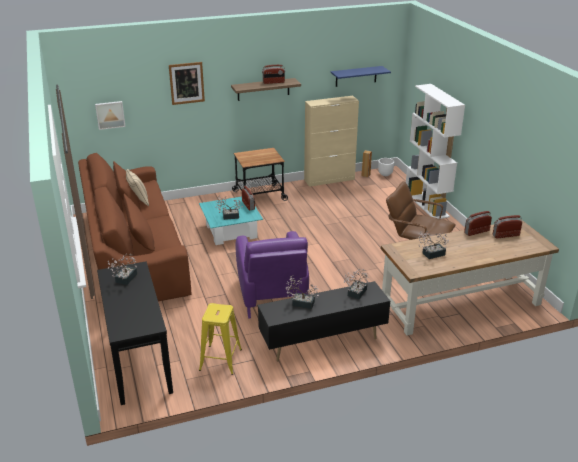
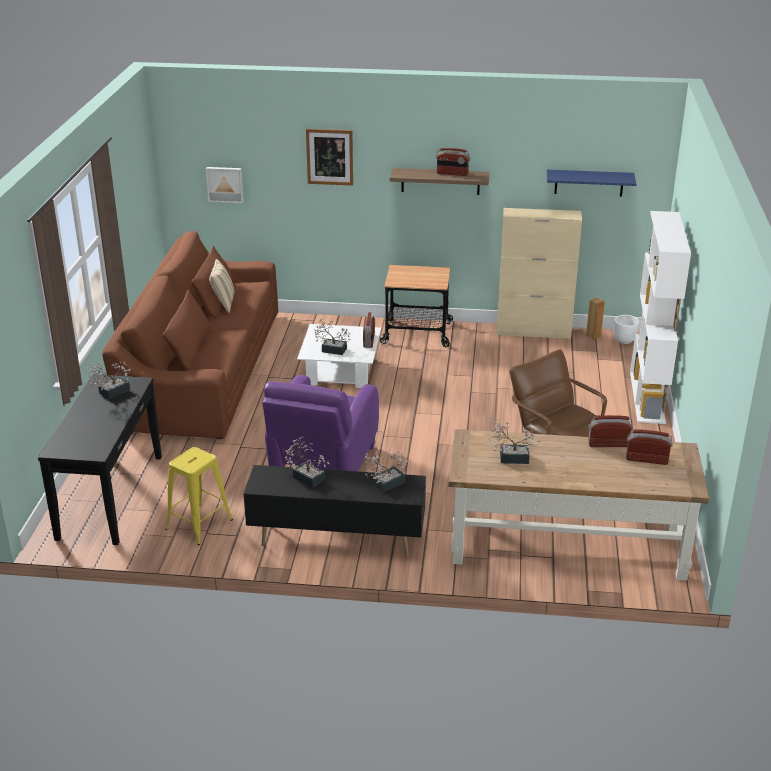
camera: 25 degrees right, 0 degrees up
(231, 231) = (340, 372): turquoise coffee table -> white coffee table

